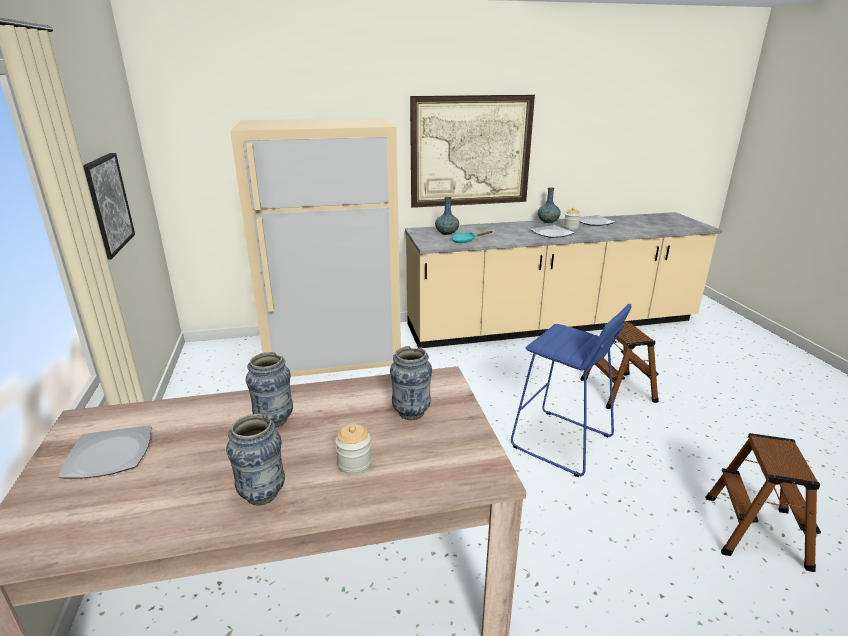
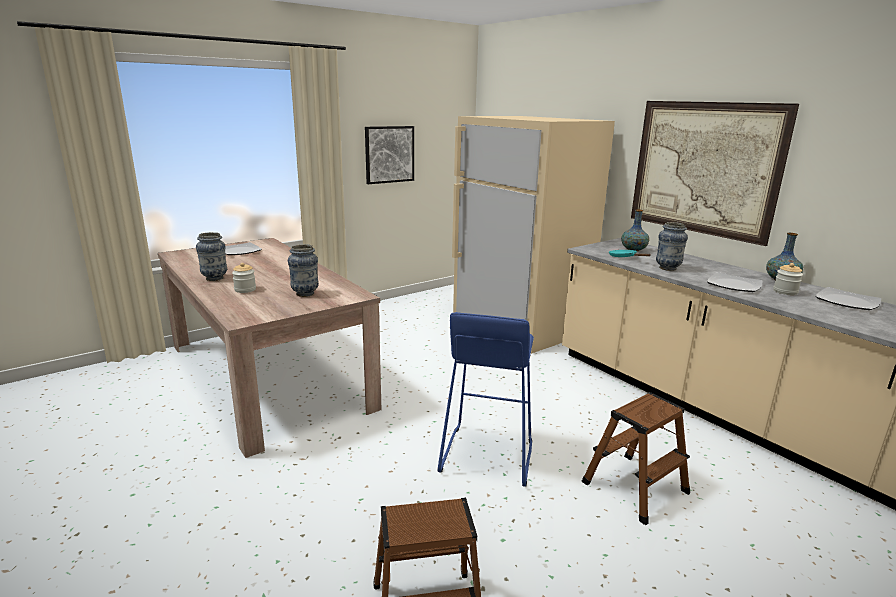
camera: 65 degrees right, 5 degrees down
(274, 420) = (281, 268): vase -> vase (667, 268)

